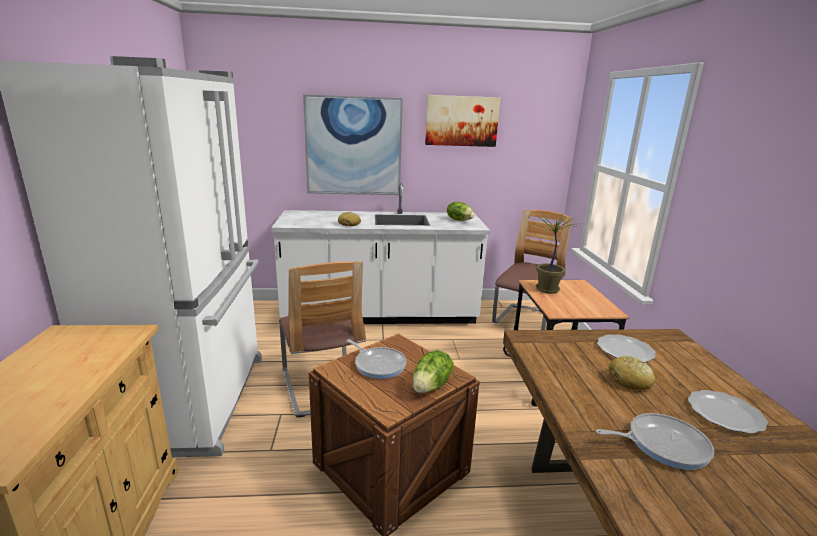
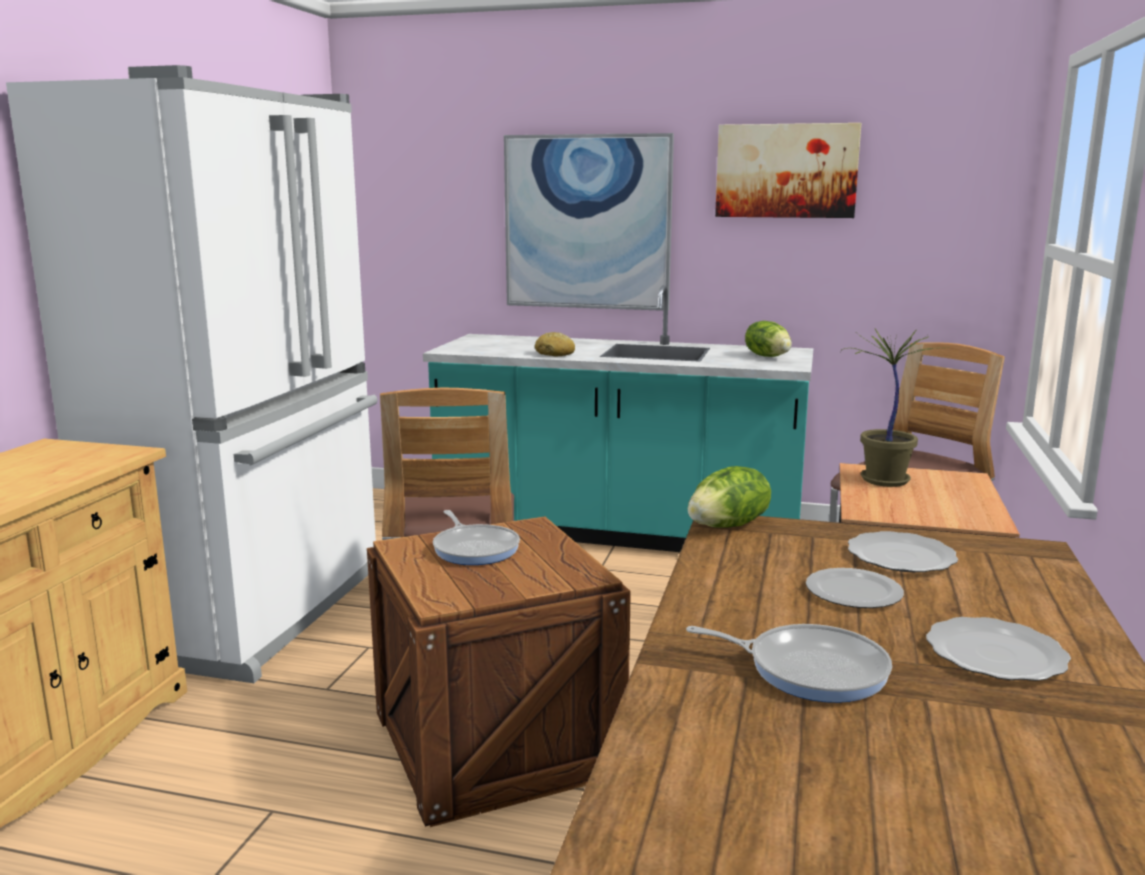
camera: 20 degrees right, 5 degrees down
(380, 315) = (618, 533): white counter -> turquoise counter
(432, 386) = (536, 583): lettuce -> lettuce (729, 526)
(630, 381) = (855, 593): bread -> plate

